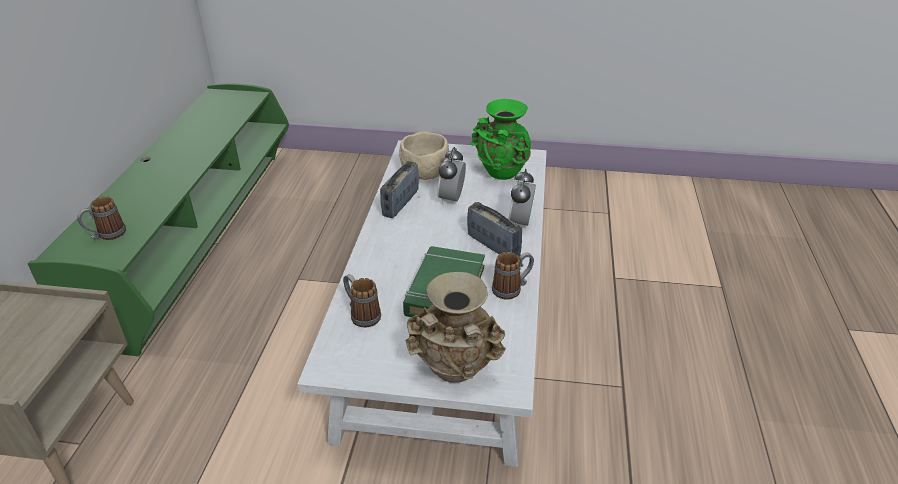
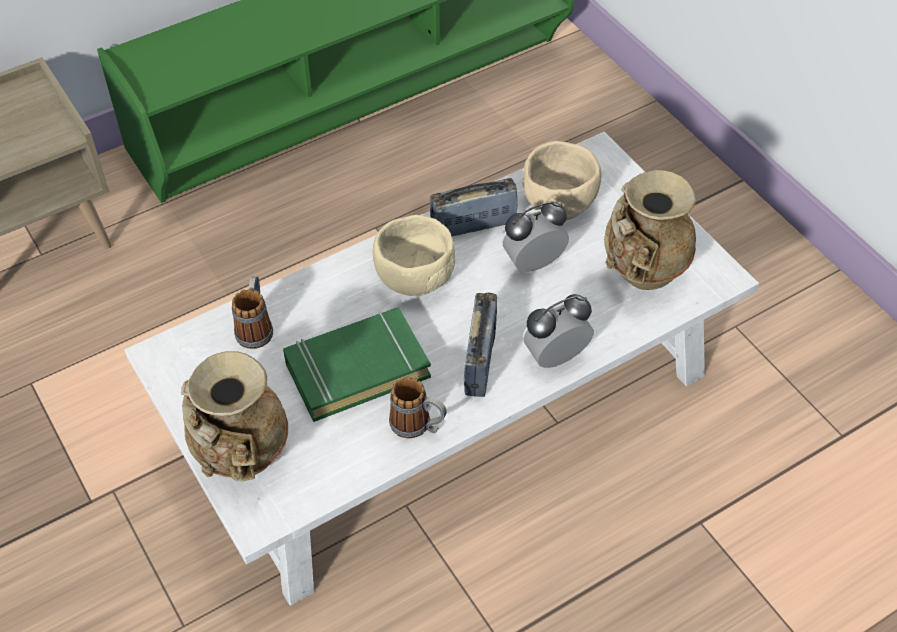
camera: 50 degrees right, 15 degrees up
(106, 235) = (182, 60): mug -> none
(410, 240) = (415, 280): none -> beige bowl
(501, 174) = (641, 274): green vase -> beige vase

